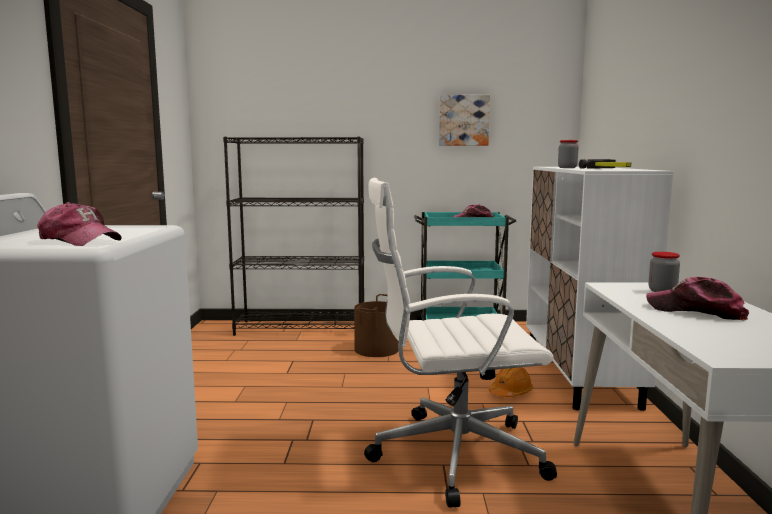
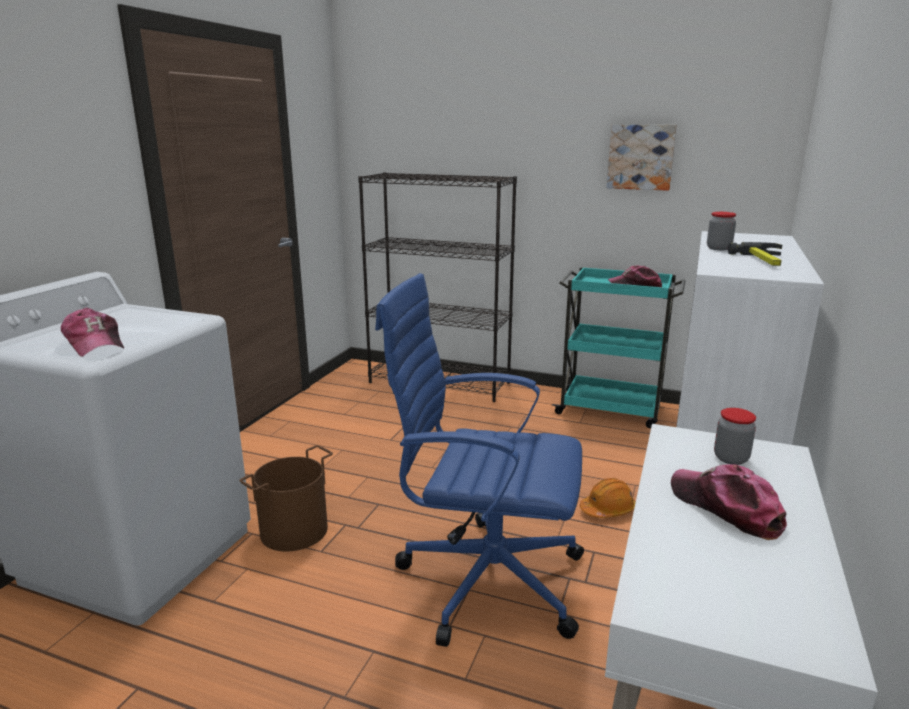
camera: 20 degrees right, 10 degrees up
(377, 349) = (499, 423): brown bucket -> brown bucket (294, 531)
(452, 454) = (485, 579): white office chair -> blue office chair

